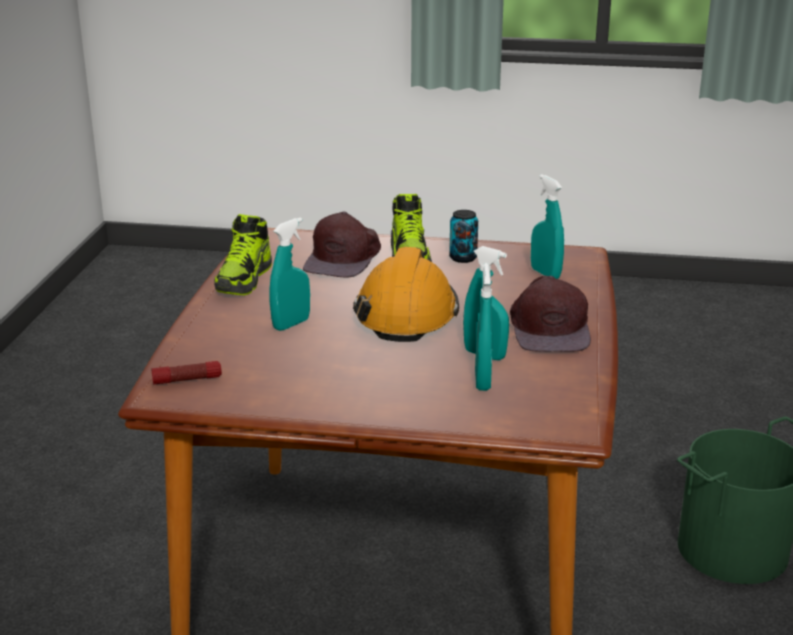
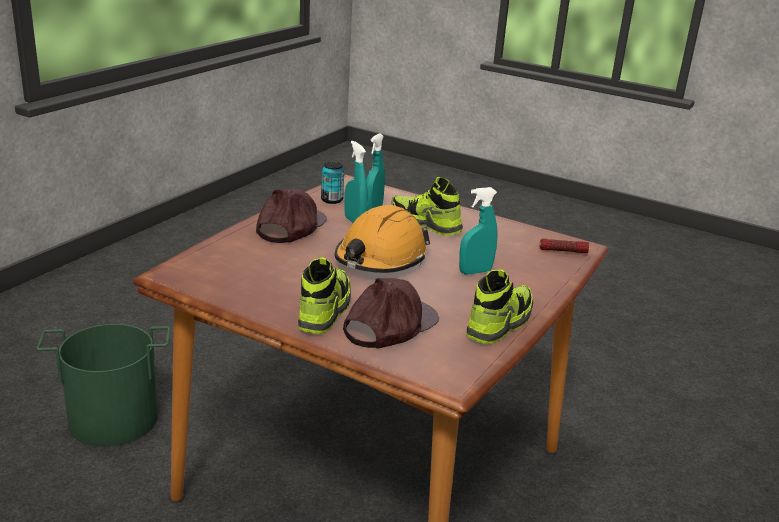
camera: 160 degrees left, 0 degrees up
(394, 376) = (425, 223): none -> shoe
(463, 258) = (278, 296): can -> can (332, 200)
(545, 273) = (230, 264): turquoise spray bottle -> none

